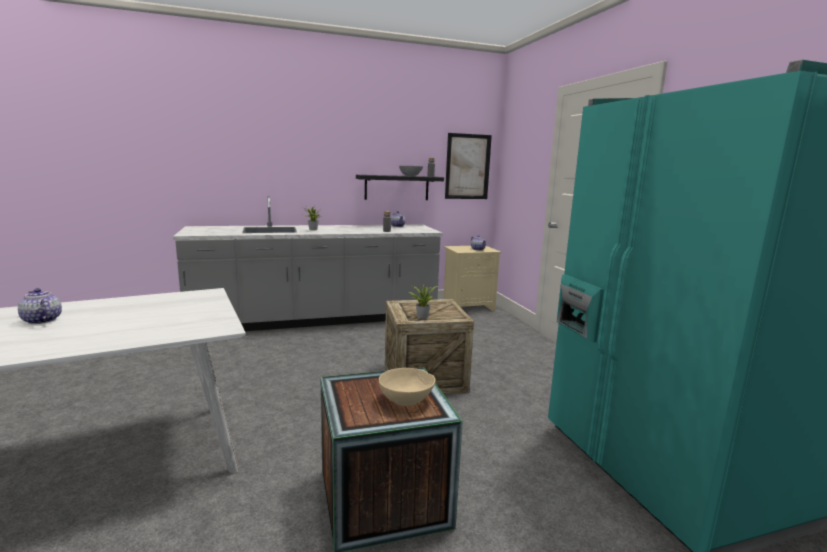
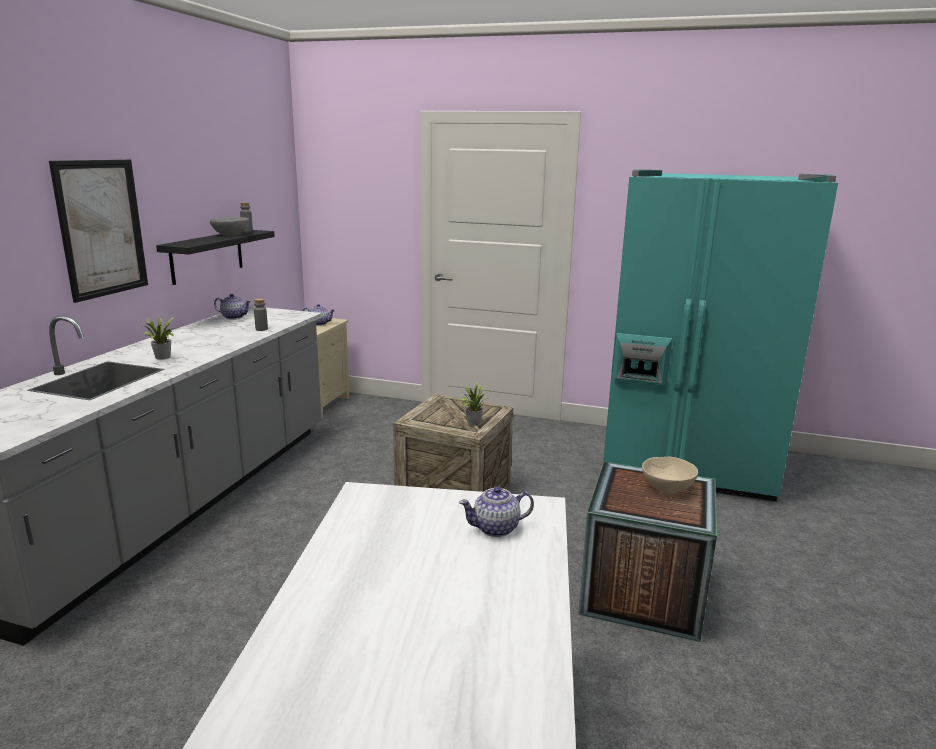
camera: 55 degrees left, 5 degrees up
(41, 320) = (371, 636): teapot -> teapot (496, 528)
(467, 166) = (273, 209): picture -> picture (101, 228)

